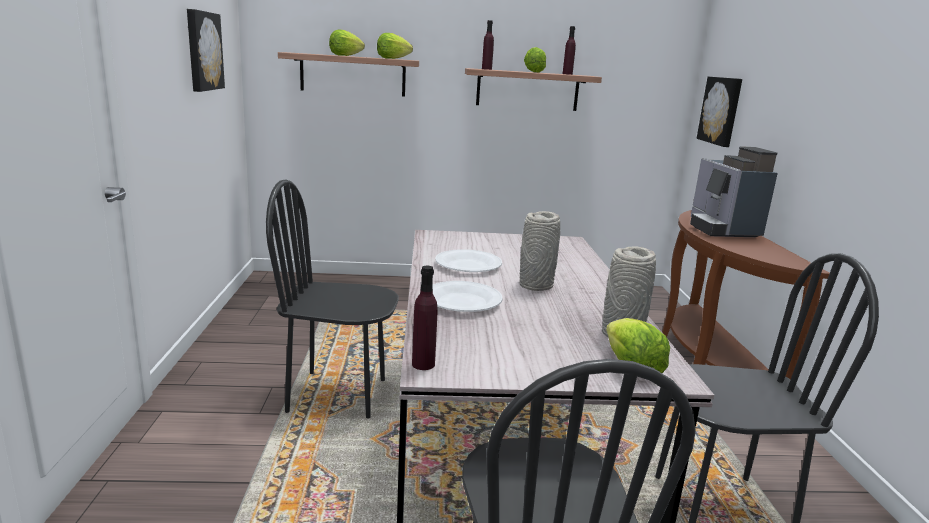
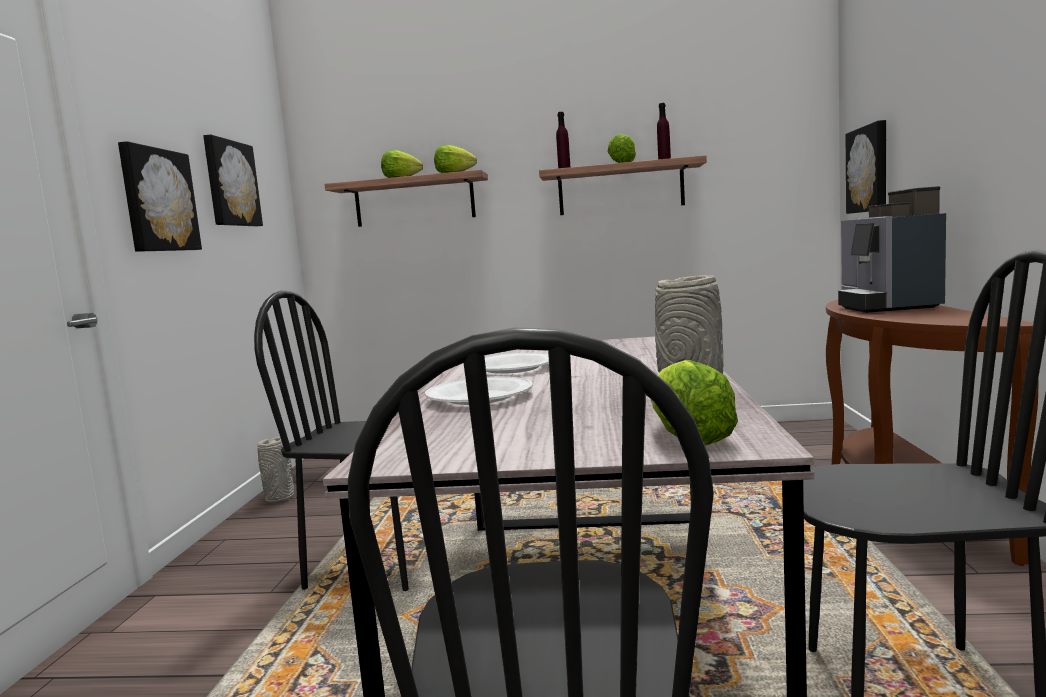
camera: 10 degrees right, 10 degrees down
(157, 76) = (158, 200): none -> picture
(423, 364) = (375, 455): purple bottle -> none
(535, 285) = (592, 376): grey vase -> grey vase (280, 498)

